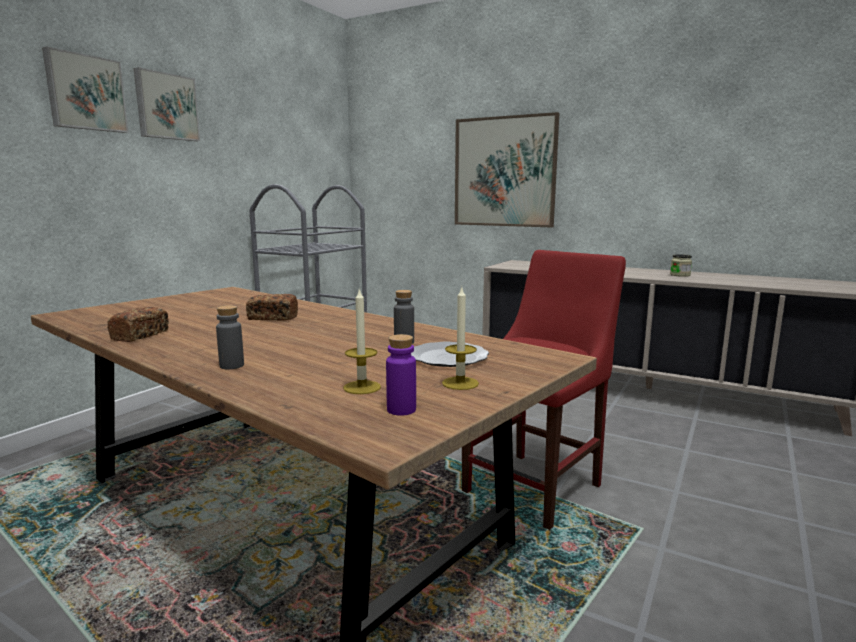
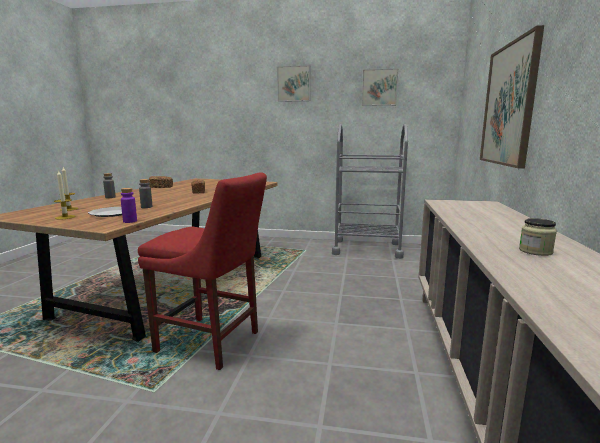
camera: 70 degrees right, 0 degrees up
(85, 93) = (253, 84): picture -> picture (379, 87)
(401, 410) = (34, 214): purple bottle -> purple bottle (130, 221)

